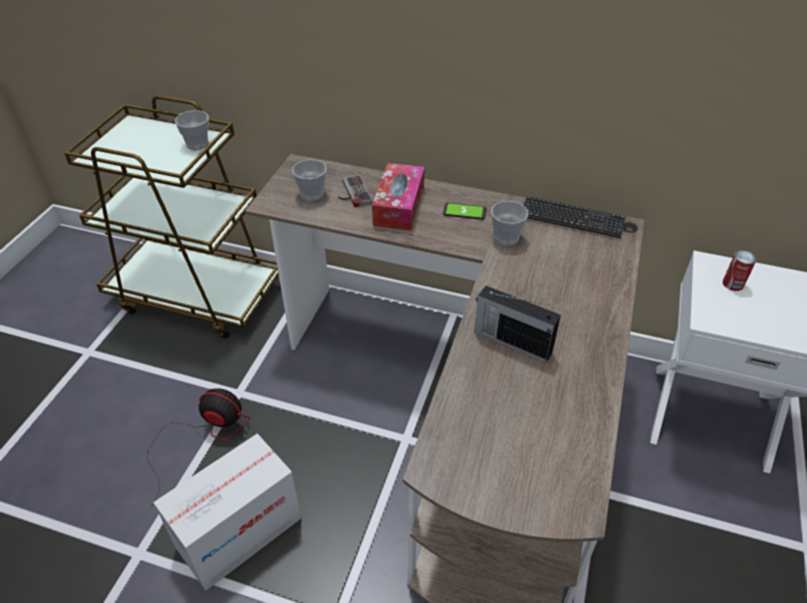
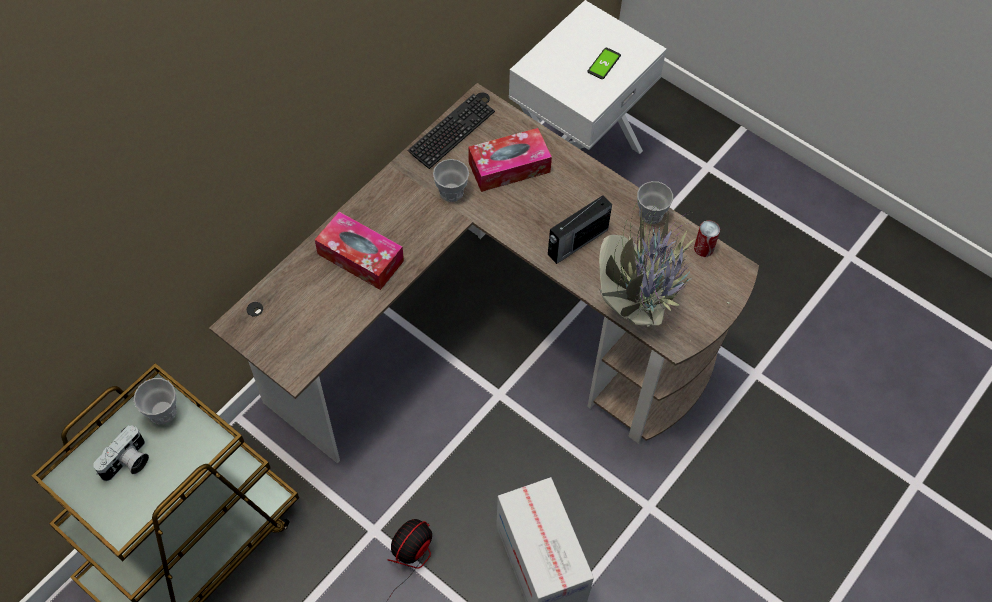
camera: 70 degrees left, 15 degrees up
(150, 142) = (128, 463): none -> camera
(312, 194) = (299, 327): cup -> cup (651, 214)
(351, 193) = (317, 291): game controller -> none
(464, 212) = (398, 208): phone -> phone (604, 64)
(465, 420) = (640, 305): none -> potted plant
(565, 266) = (509, 167): none -> tissue box
(733, 284) = (560, 67): can -> can (703, 248)

